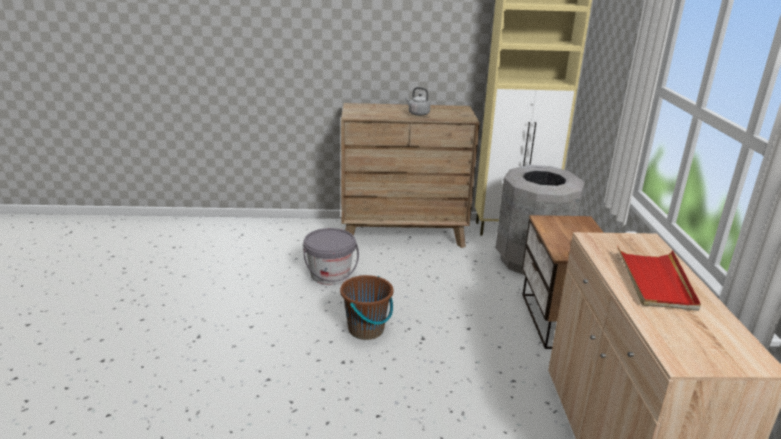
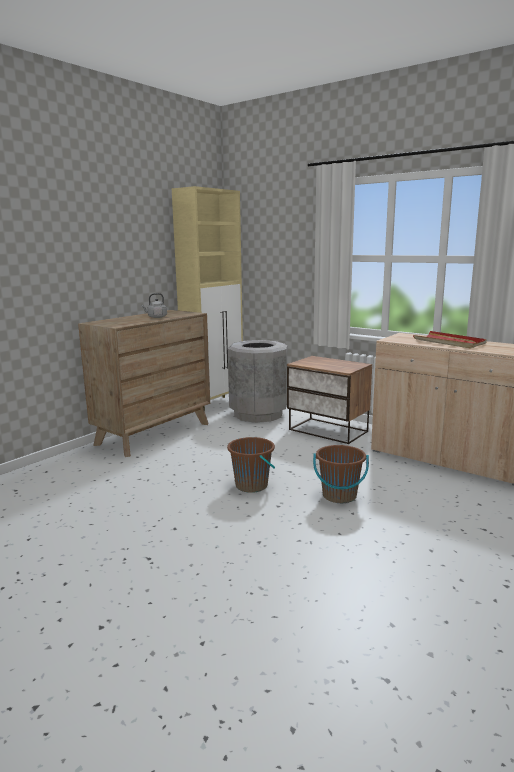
camera: 50 degrees left, 10 degrees down
(330, 274) = (158, 475): grey bucket -> none
(406, 392) = (339, 496): none -> brown bucket

